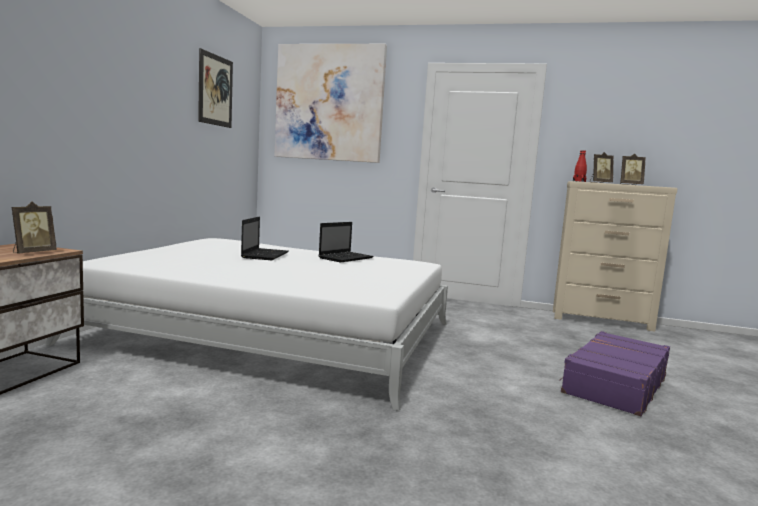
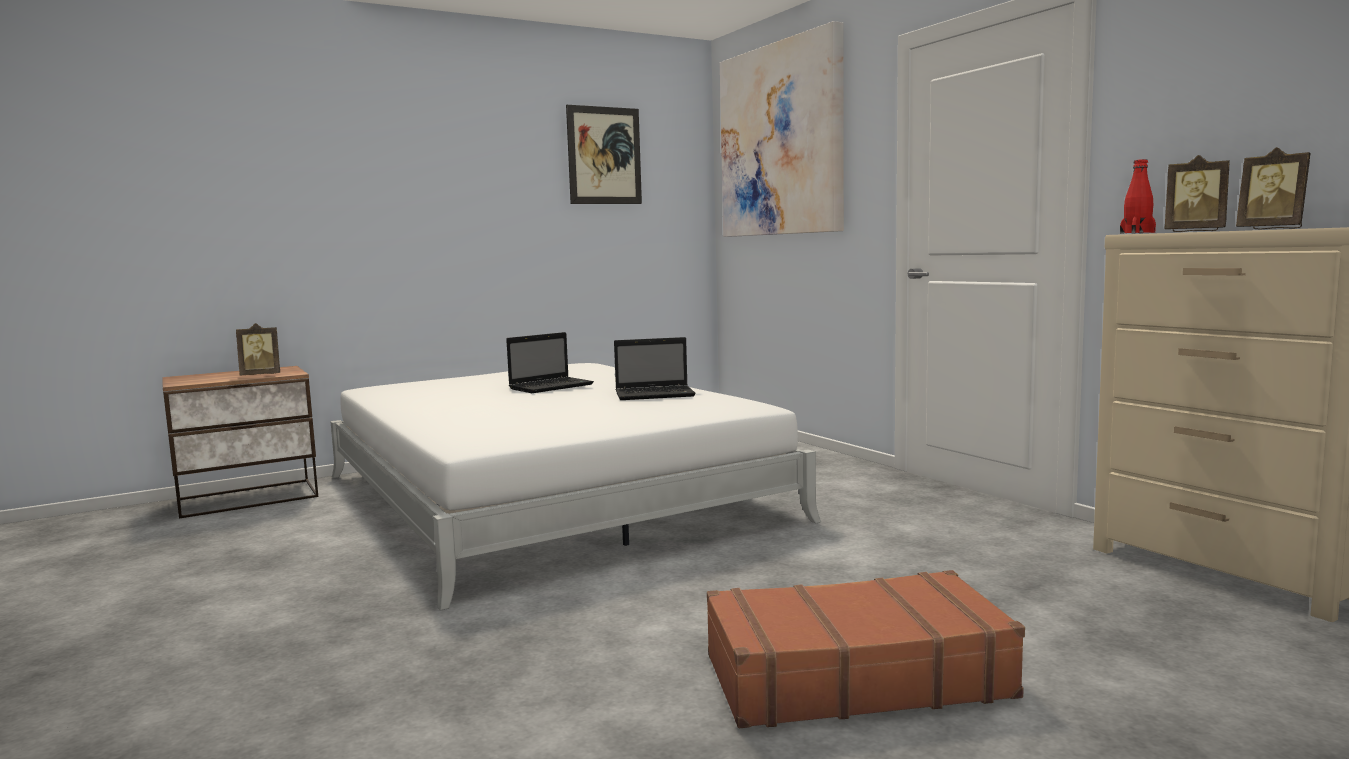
camera: 45 degrees right, 0 degrees up
(614, 384) = (854, 676): purple suitcase -> brown suitcase

